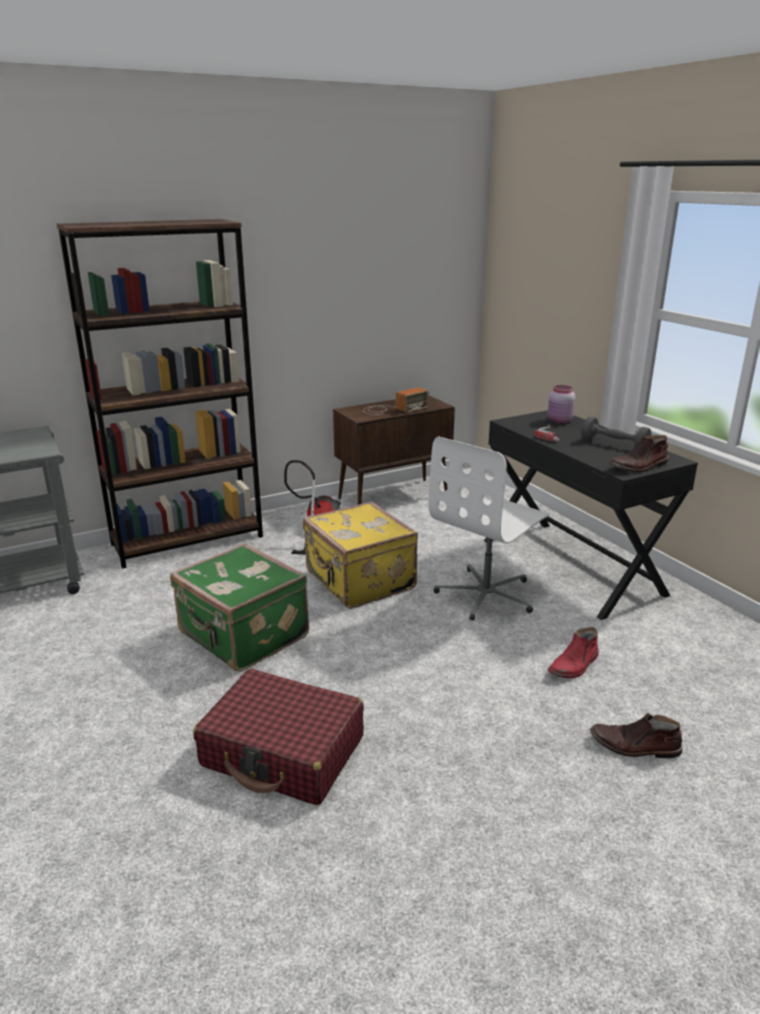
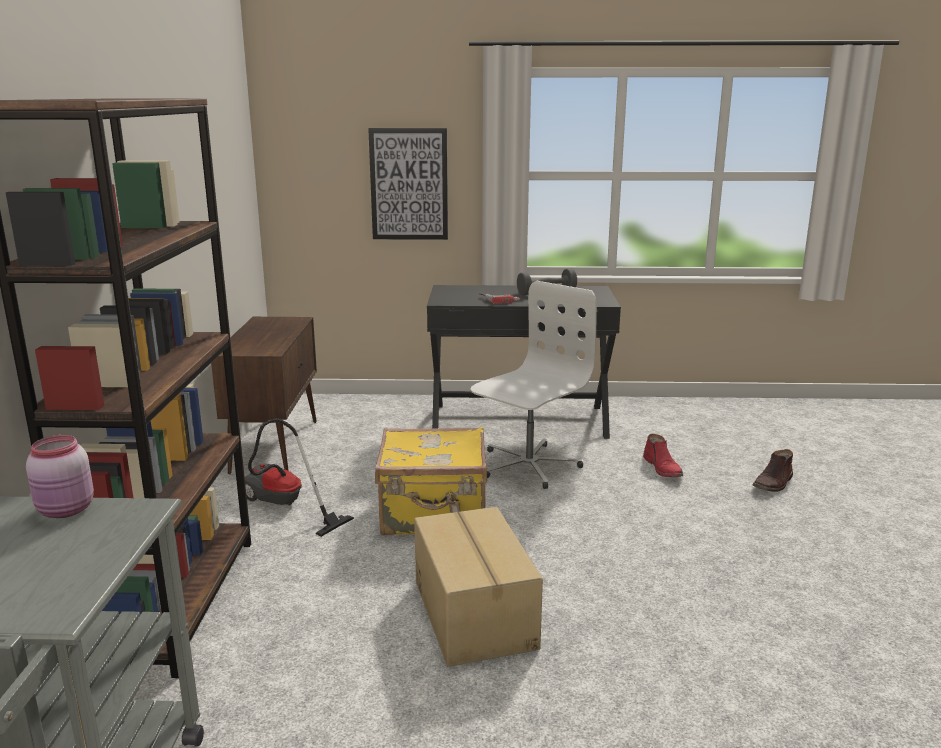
camera: 60 degrees left, 5 degrees down
(242, 636) = (475, 613): green suitcase -> cardboard box
(283, 752) = (708, 637): red suitcase -> none
(392, 409) = (269, 336): radio -> none
(486, 595) = (528, 465): white office chair -> white office chair turned 120 degrees counterclockwise
(559, 421) = (466, 290): pink jar -> pink jar (66, 510)
(572, 306) = (409, 184): none -> picture
(638, 466) = (599, 297): brown boot -> none

